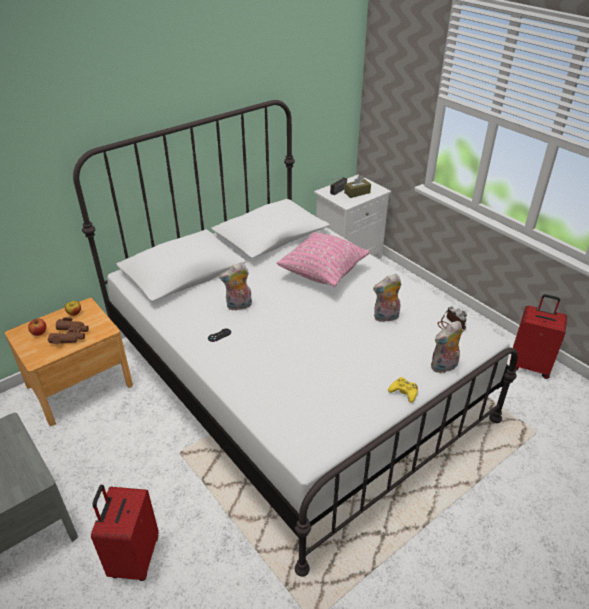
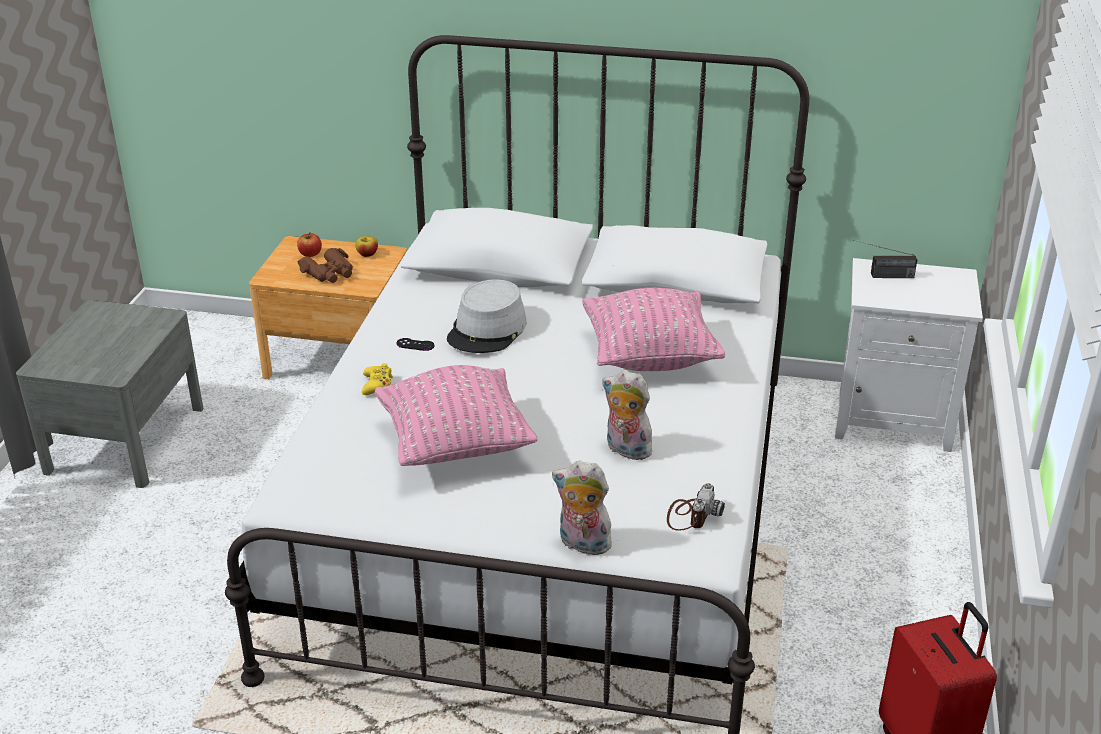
camera: 50 degrees right, 5 degrees down
(134, 558) = (154, 541): red suitcase -> none
(239, 306) = (487, 330): plush toy -> grey hat
(325, 367) = (455, 445): none -> pink pillow
(357, 193) = (916, 292): brown tissue box -> none
(404, 392) = (484, 529): yellow game controller -> yellow game controller (377, 385)

